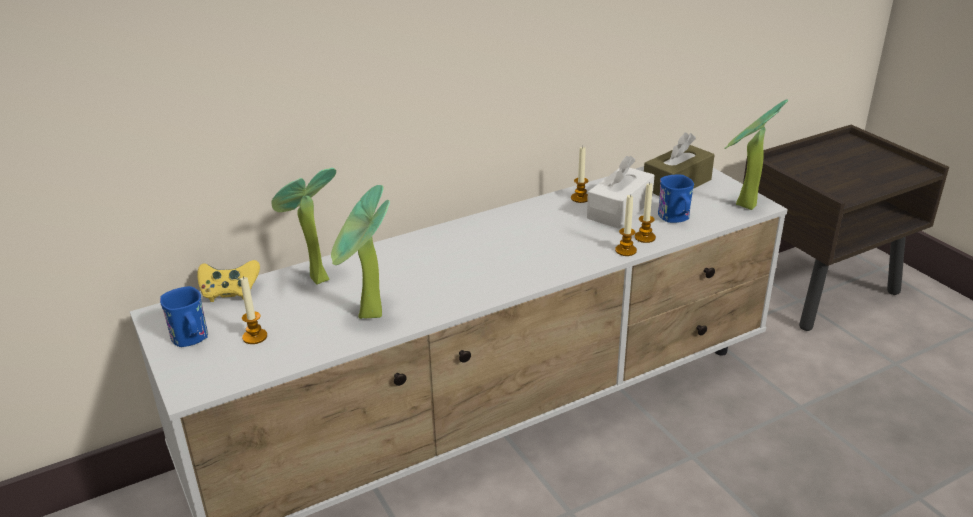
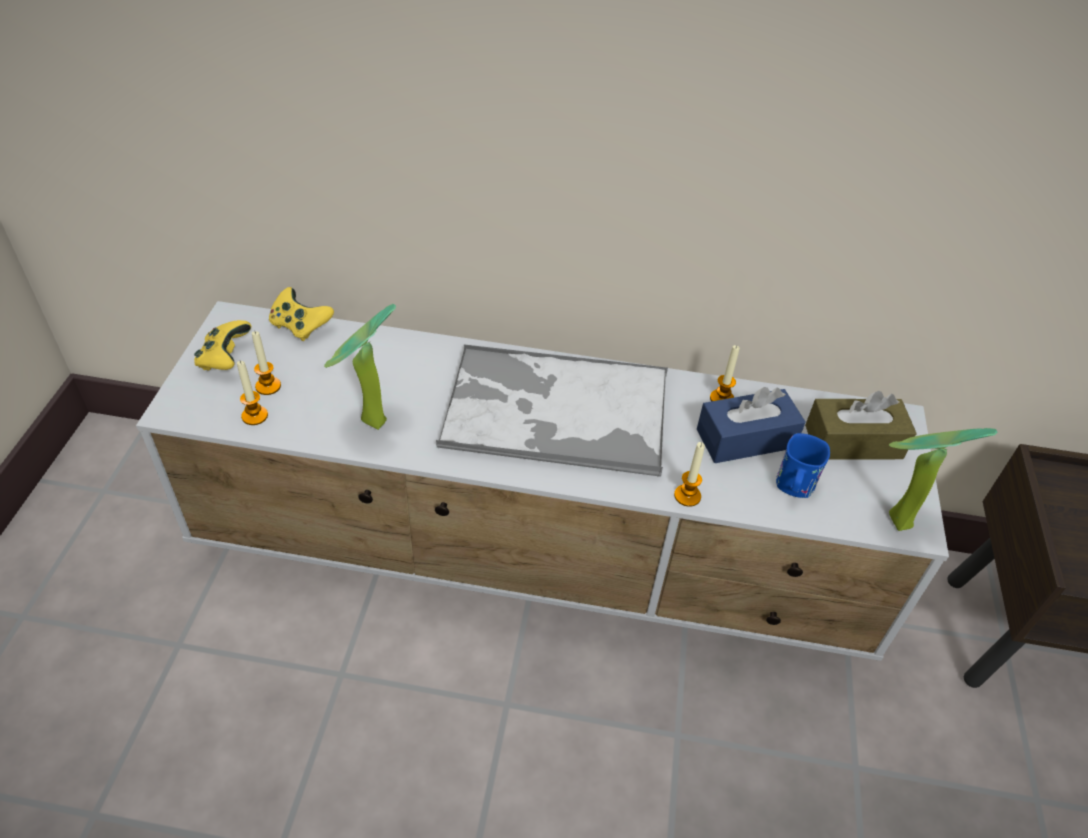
camera: 35 degrees right, 15 degrees up
(191, 339) = (225, 359): blue mug -> yellow game controller
(314, 279) = (375, 352): potted plant -> none
(488, 250) = (554, 410): none -> tray
(619, 209) = (745, 438): white tissue box -> blue tissue box
(645, 237) = (728, 492): candle -> candle (254, 416)

